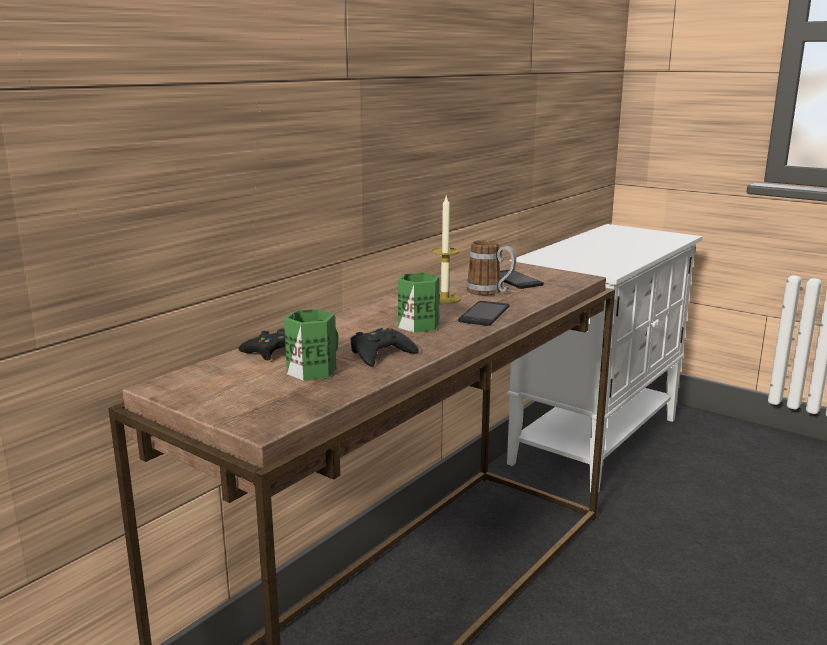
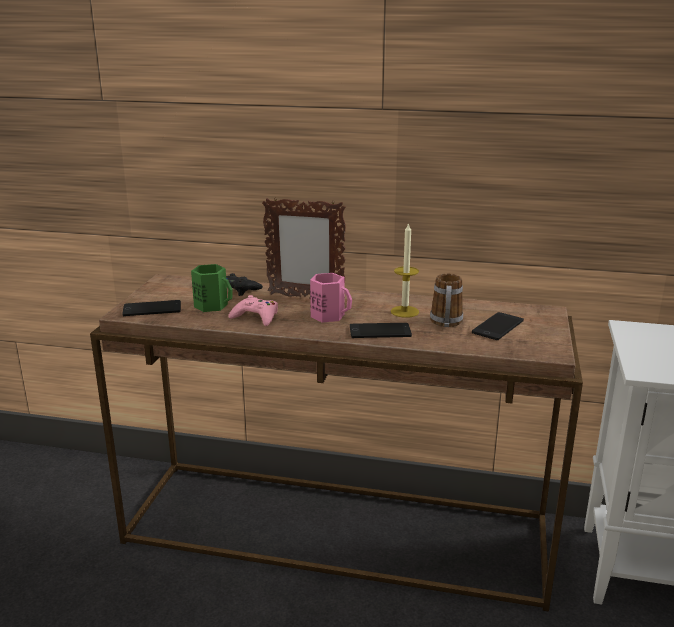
camera: 65 degrees right, 5 degrees up
(274, 405) = (152, 309): none -> phone
(352, 326) = (305, 297): none -> picture frame
(381, 354) = (256, 316): black game controller -> pink game controller
(418, 324) = (329, 315): green mug -> pink mug

